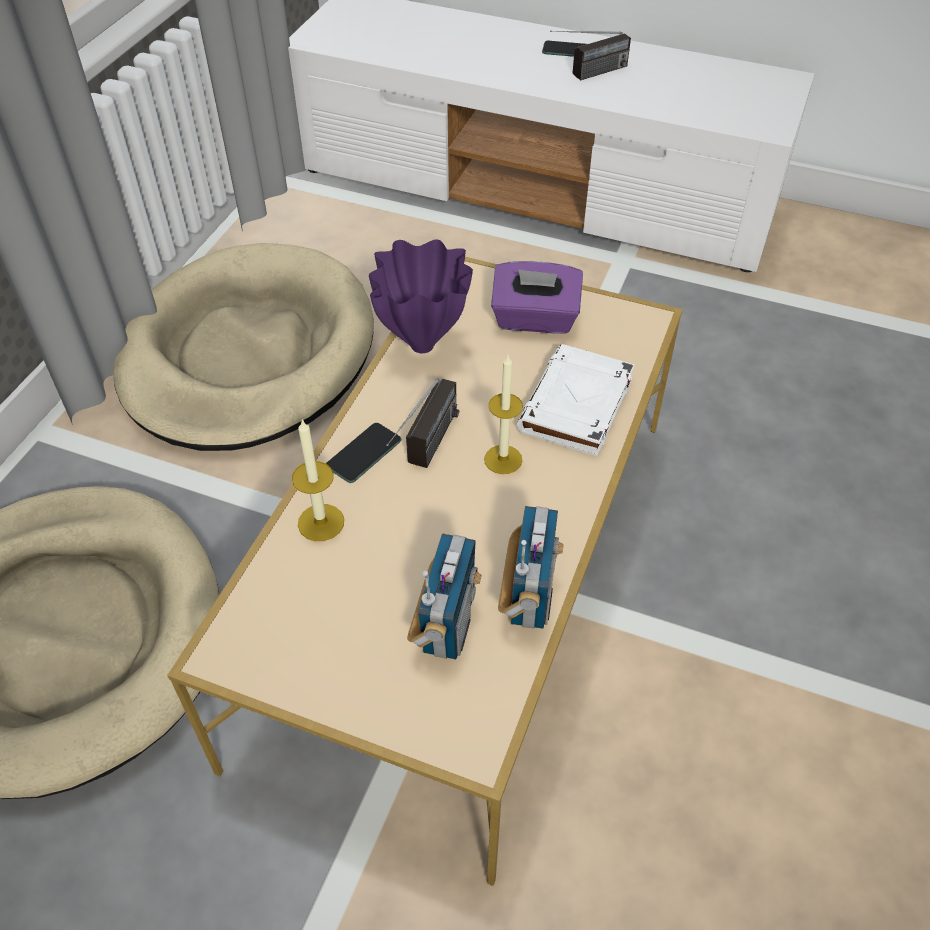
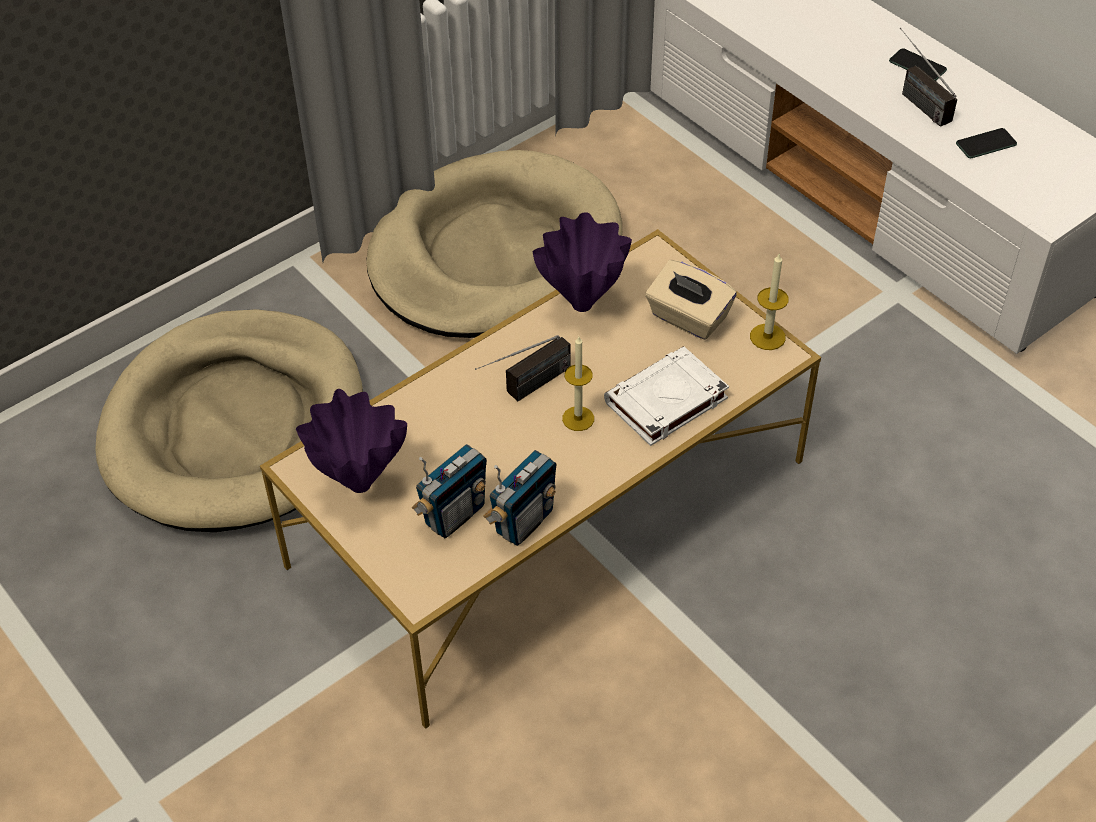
camera: 30 degrees right, 0 degrees up
(308, 642) = (358, 484): none -> purple vase
(321, 522) = (417, 409): candle -> candle (767, 337)
(364, 453) = (480, 372): phone -> phone (986, 144)
(535, 319) = (688, 318): purple tissue box -> beige tissue box
(588, 75) = (914, 99): radio -> radio turned 60 degrees clockwise

